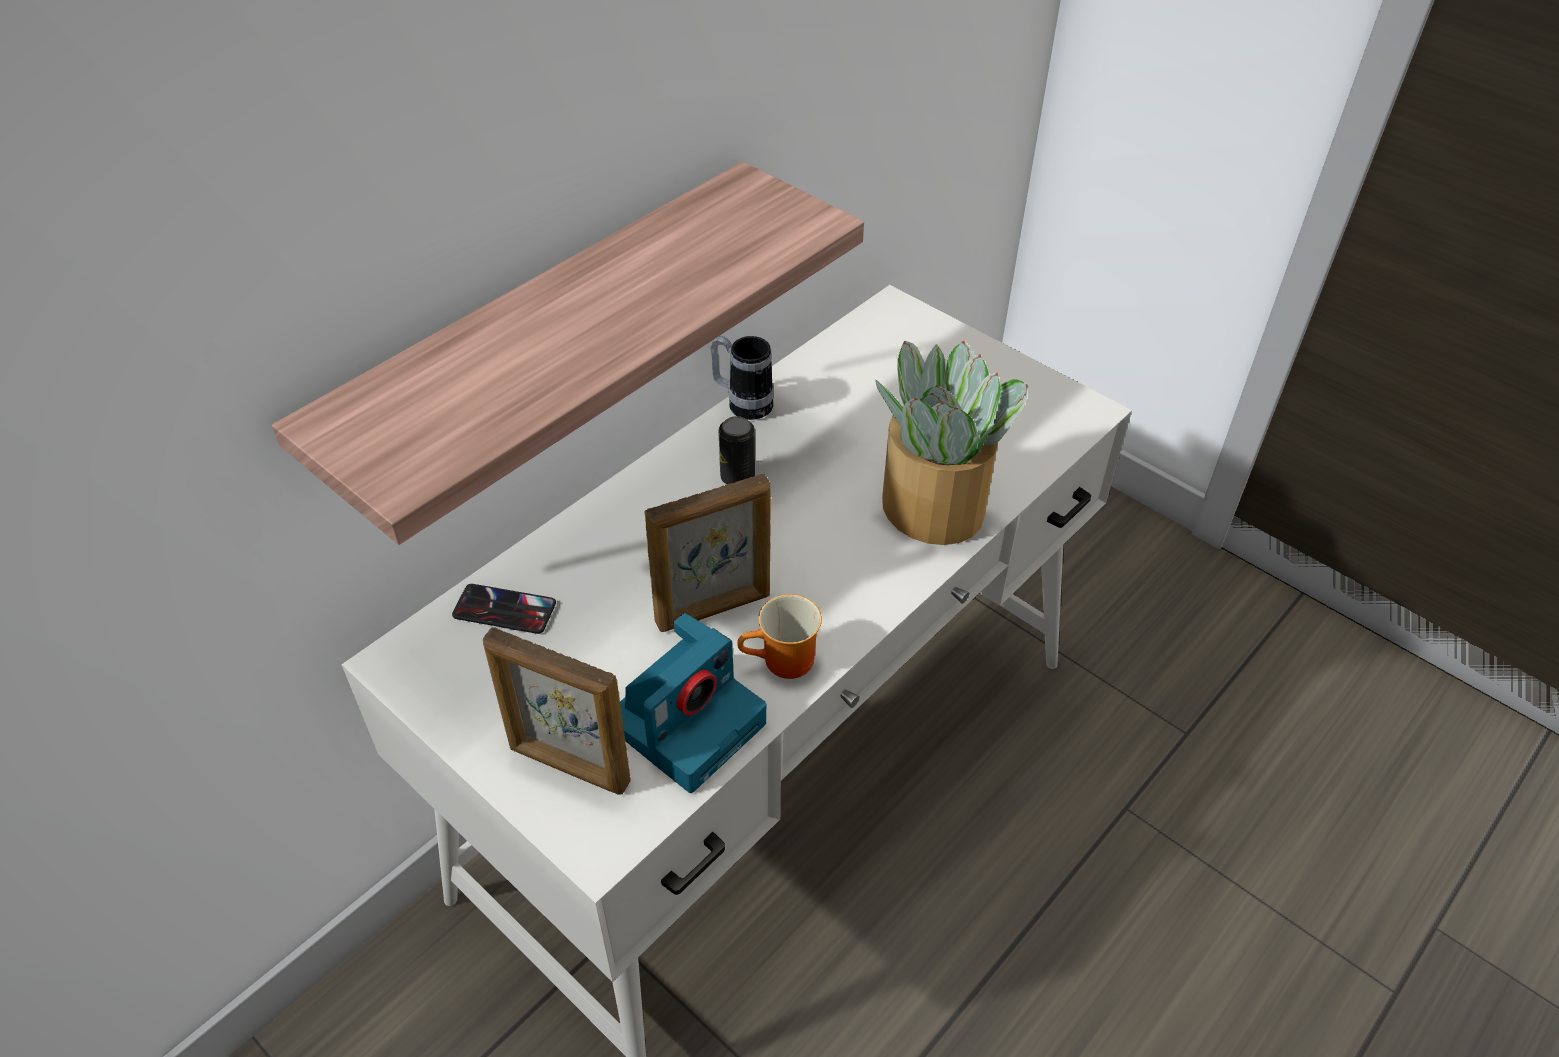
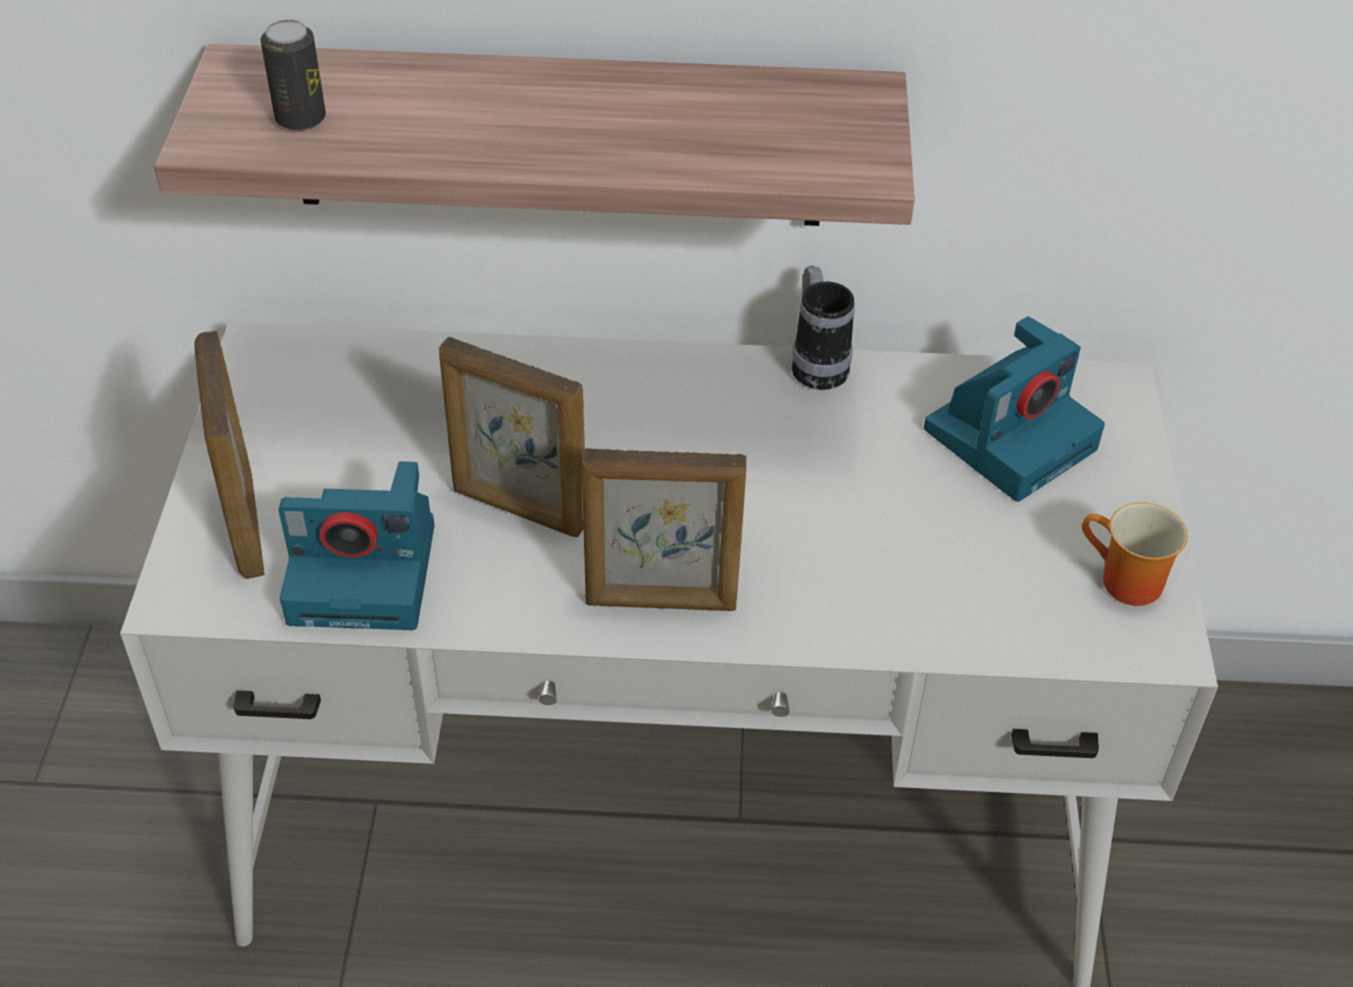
camera: 50 degrees right, 0 degrees up
(504, 610) = (378, 375): phone -> none
(737, 477) = (709, 421): can -> can (300, 118)
(784, 664) = (501, 600): mug -> mug (1123, 583)
(863, 588) = (661, 602): none -> picture frame
(887, 367) = (1011, 436): none -> camera
(934, 509) = (837, 595): potted plant -> none

